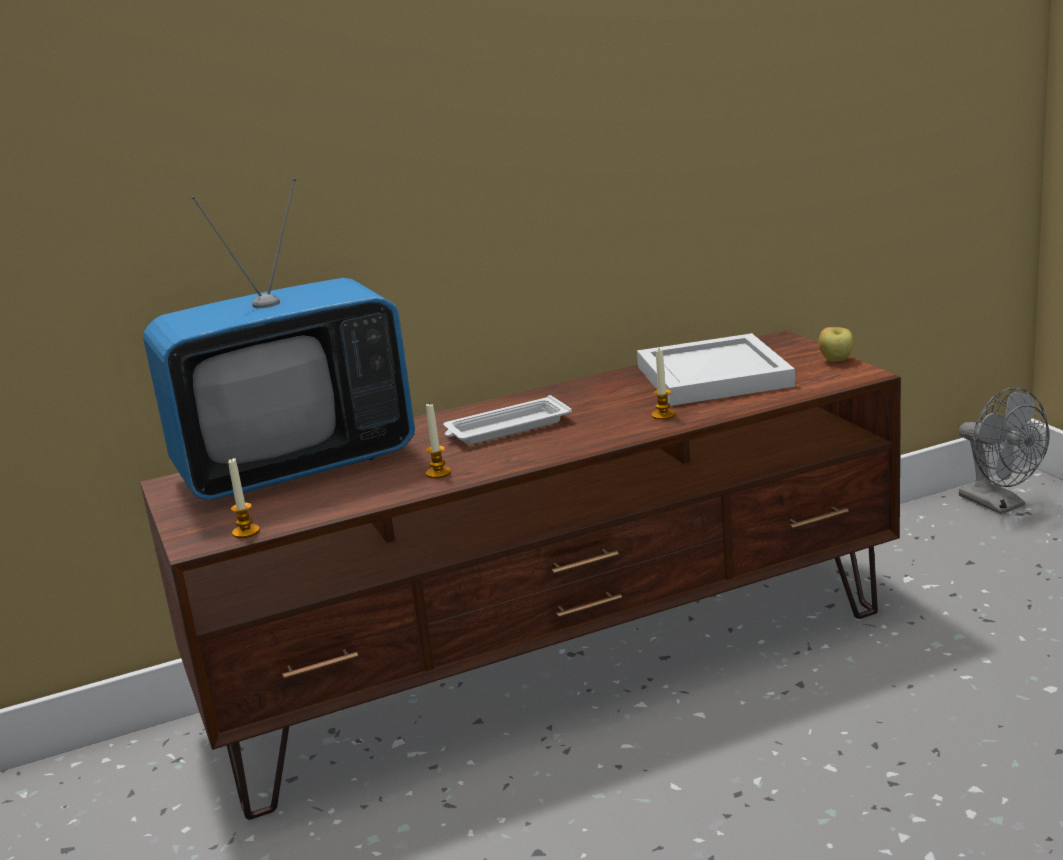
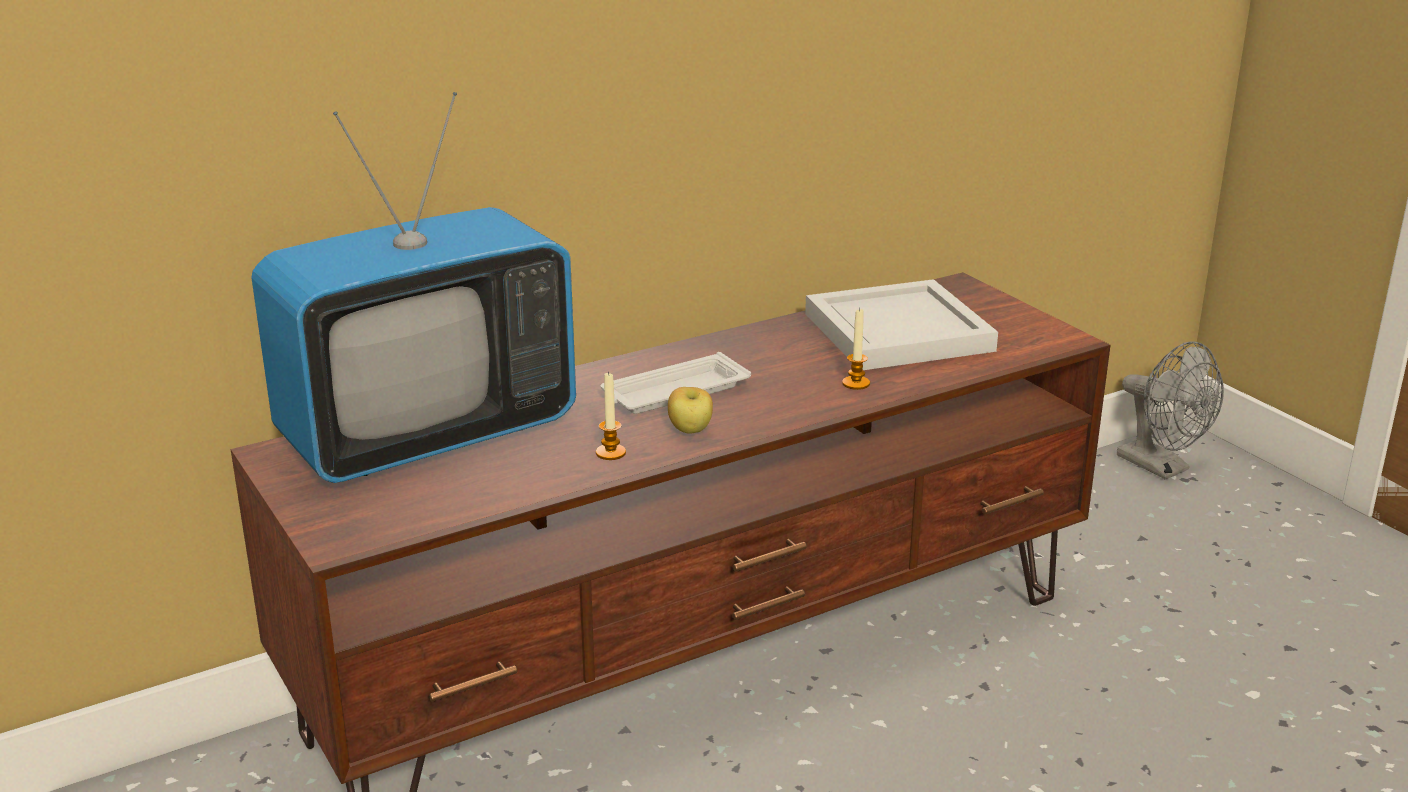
camera: 10 degrees left, 5 degrees up
(246, 532) = (395, 528): candle -> none
(836, 360) = (1032, 318): apple -> apple (690, 431)

